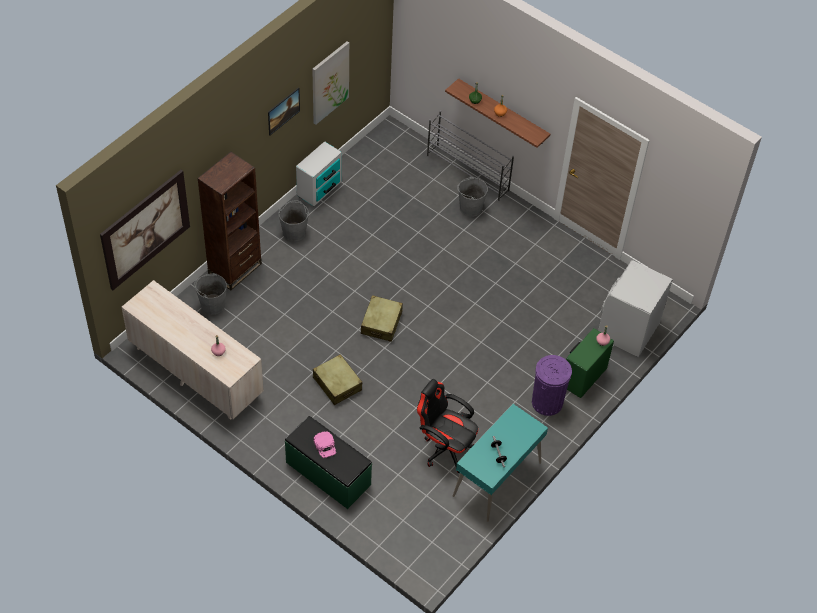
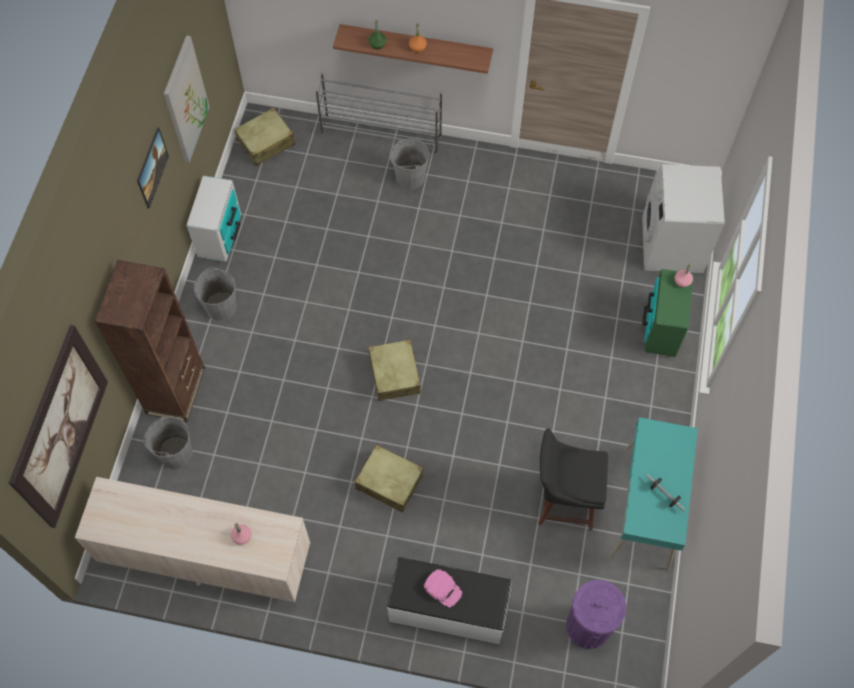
camera: 25 degrees left, 10 degrees up
(327, 474) = (448, 609): green bench -> white bench
(386, 145) = (266, 142): none -> beige suitcase
(445, 448) = (563, 500): black office chair -> black stool
(547, 402) = (640, 380): purple trash can -> purple trash can (588, 626)

